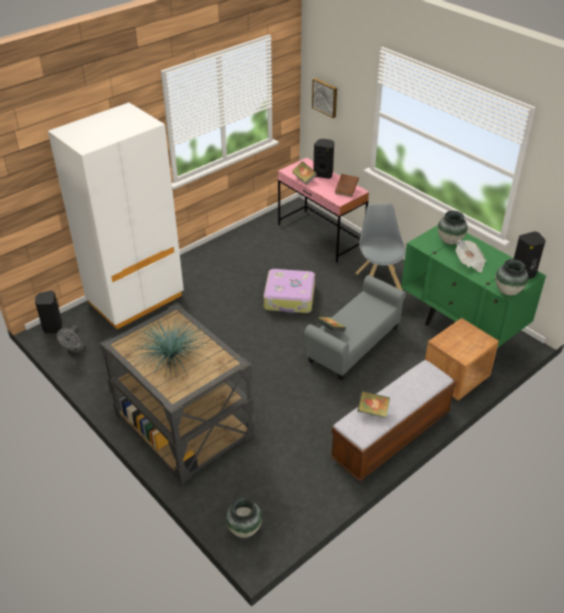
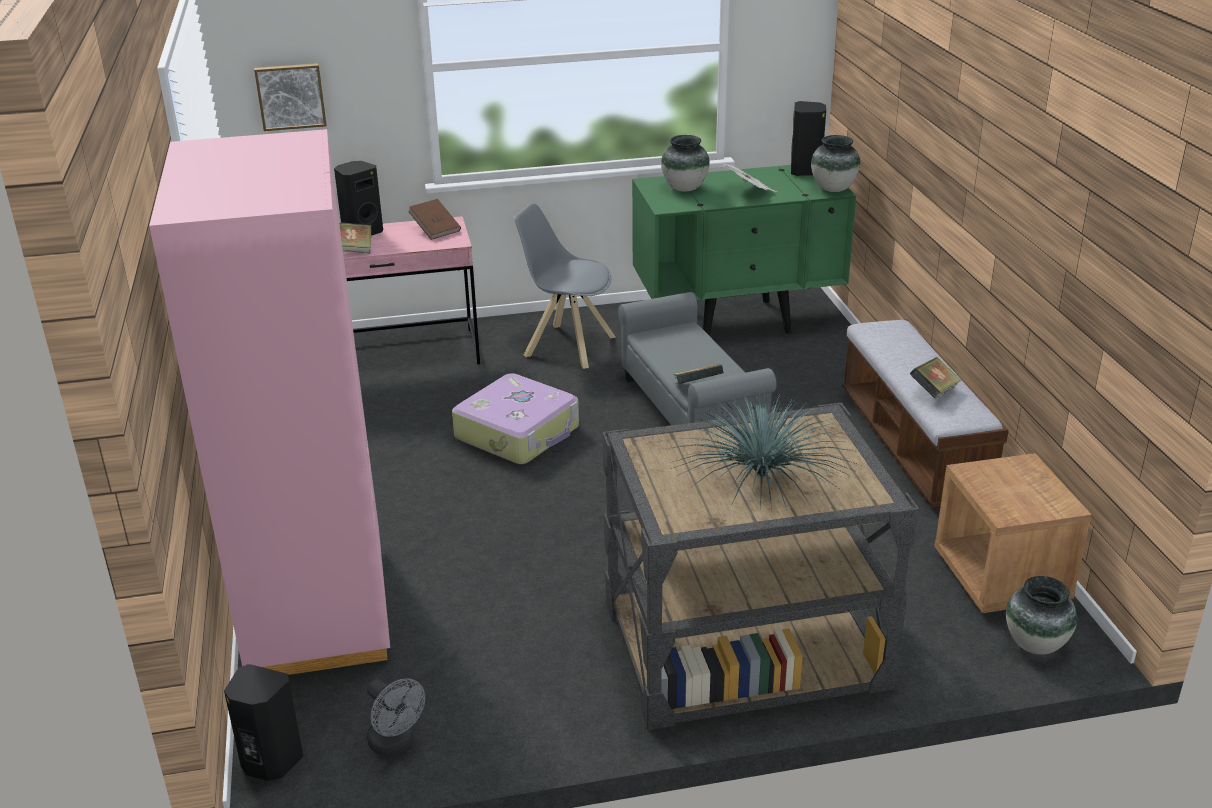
camera: 60 degrees left, 10 degrees down
(135, 299) = (318, 609): white wardrobe -> pink wardrobe
(455, 378) = (834, 359): brown nightstand -> brown nightstand (1001, 578)

